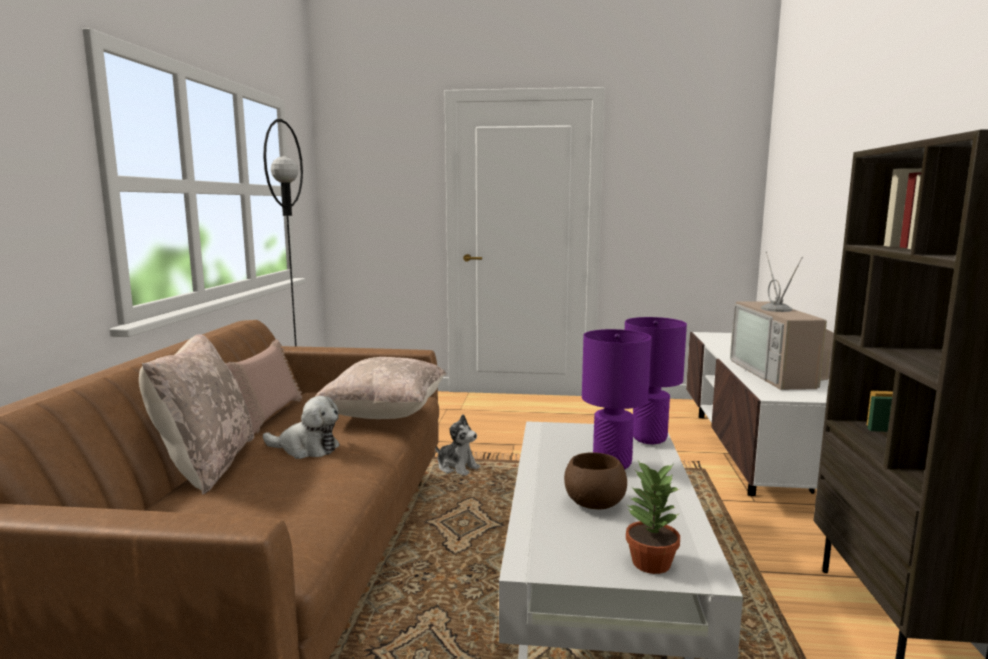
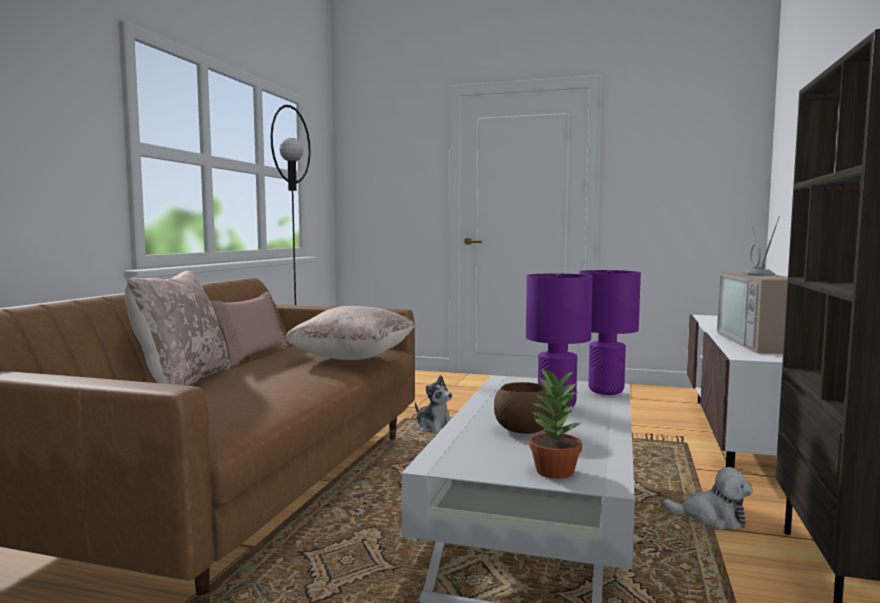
camera: 10 degrees right, 5 degrees down
(306, 448) = (271, 375): plush toy -> plush toy (711, 518)

